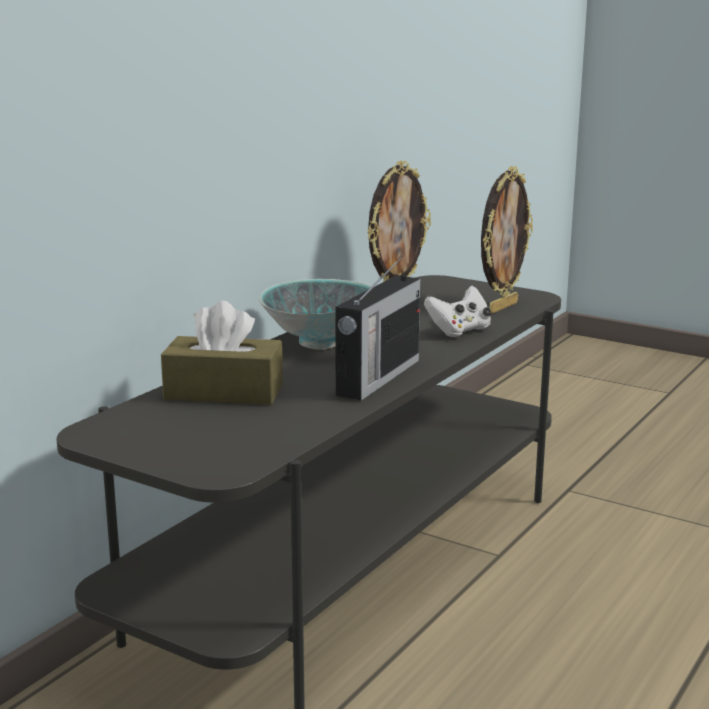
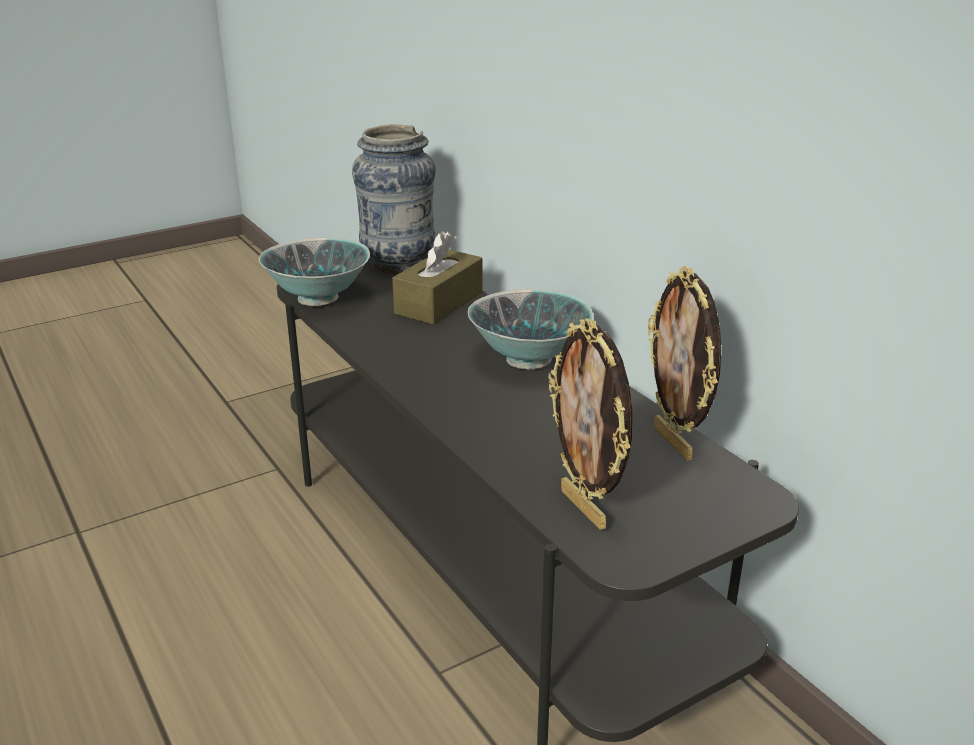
camera: 115 degrees right, 10 degrees up
(116, 433) = (398, 264): none -> vase
(266, 448) = (318, 299): none -> bowl
(377, 378) = (408, 364): radio -> none
(459, 331) = (506, 444): white game controller -> none

